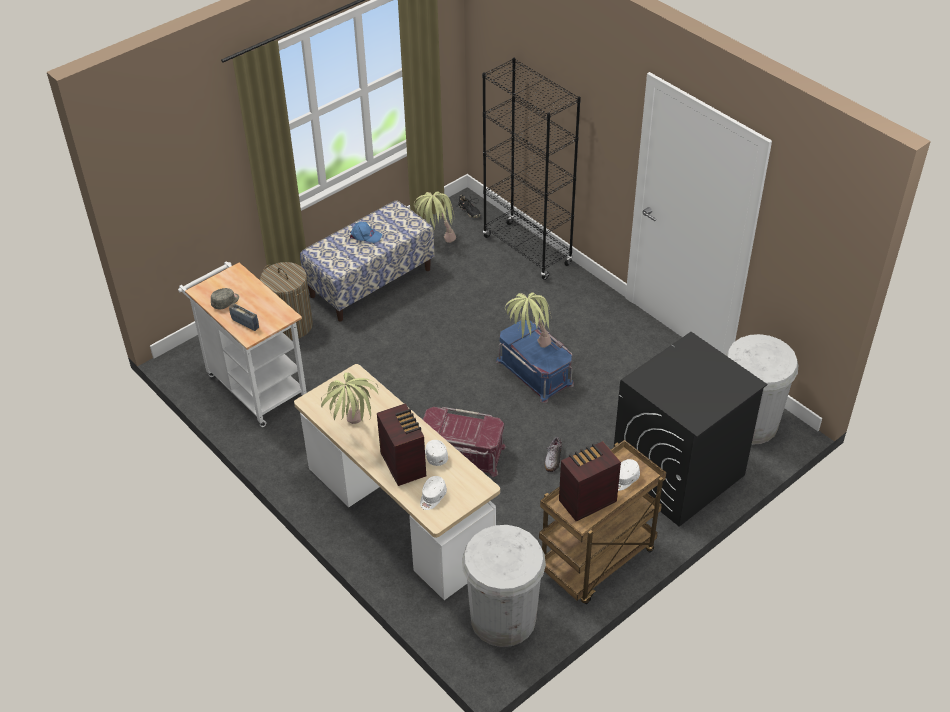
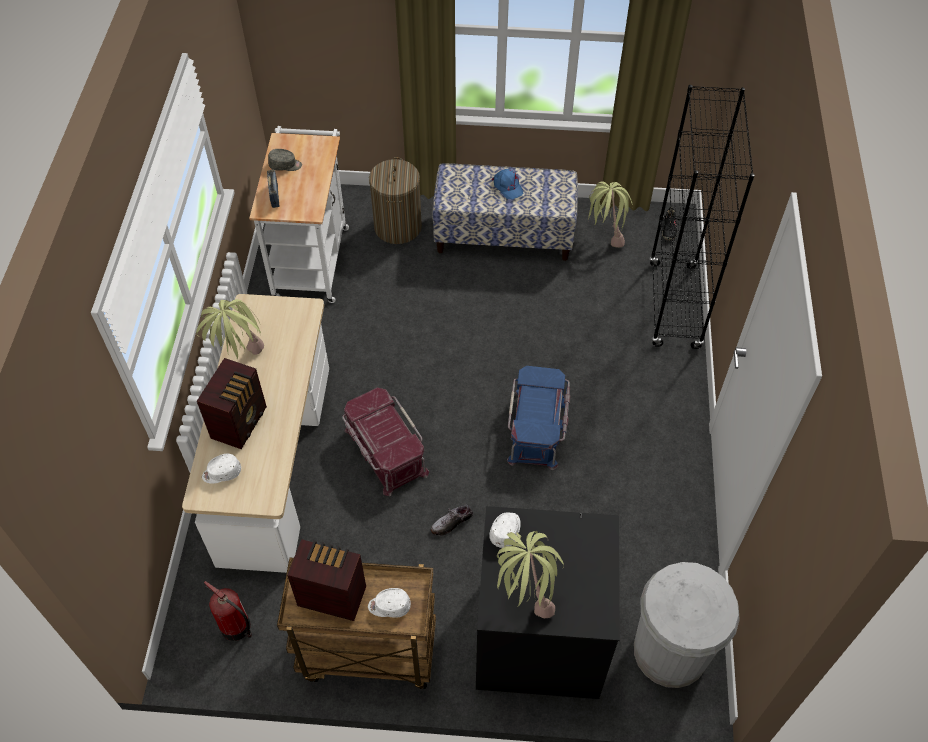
camera: 45 degrees right, 10 degrees up
(435, 455) = (272, 437): white cap -> white cap (506, 531)
(503, 618) = (237, 627): white trash can -> fire extinguisher
(528, 346) = (533, 399): potted plant -> potted plant (524, 597)

